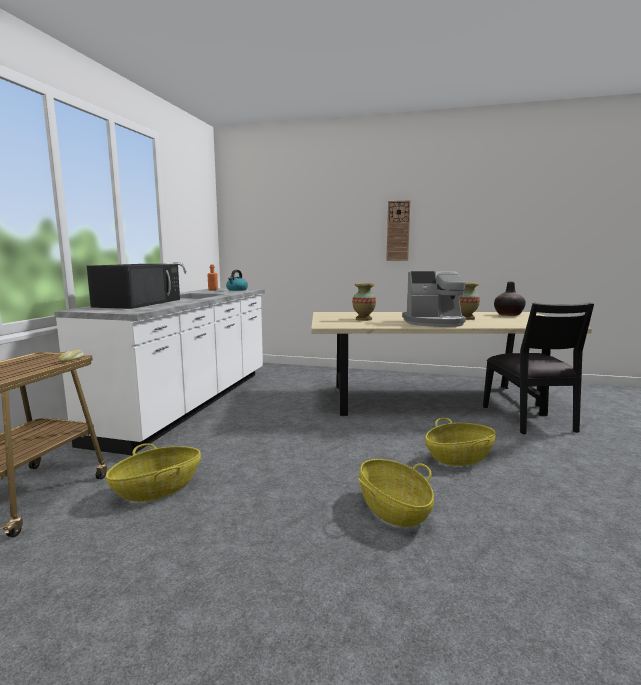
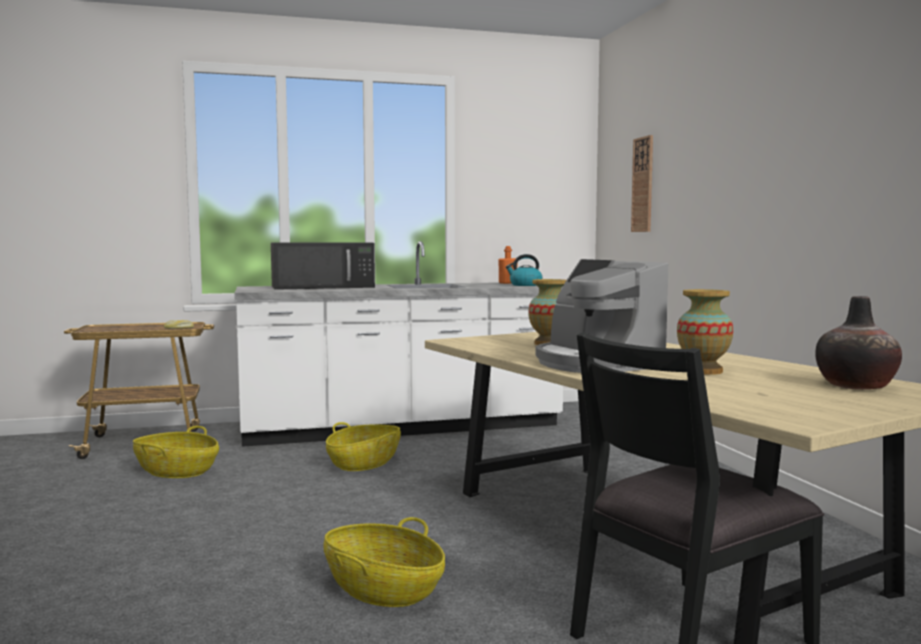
camera: 60 degrees right, 5 degrees down
(393, 509) = (181, 570): basket -> basket (364, 463)
(398, 231) = (781, 178): wall clock -> wall clock (643, 184)

